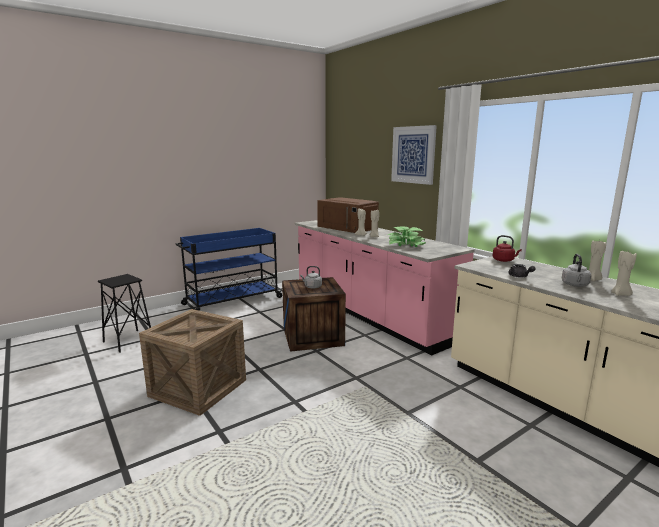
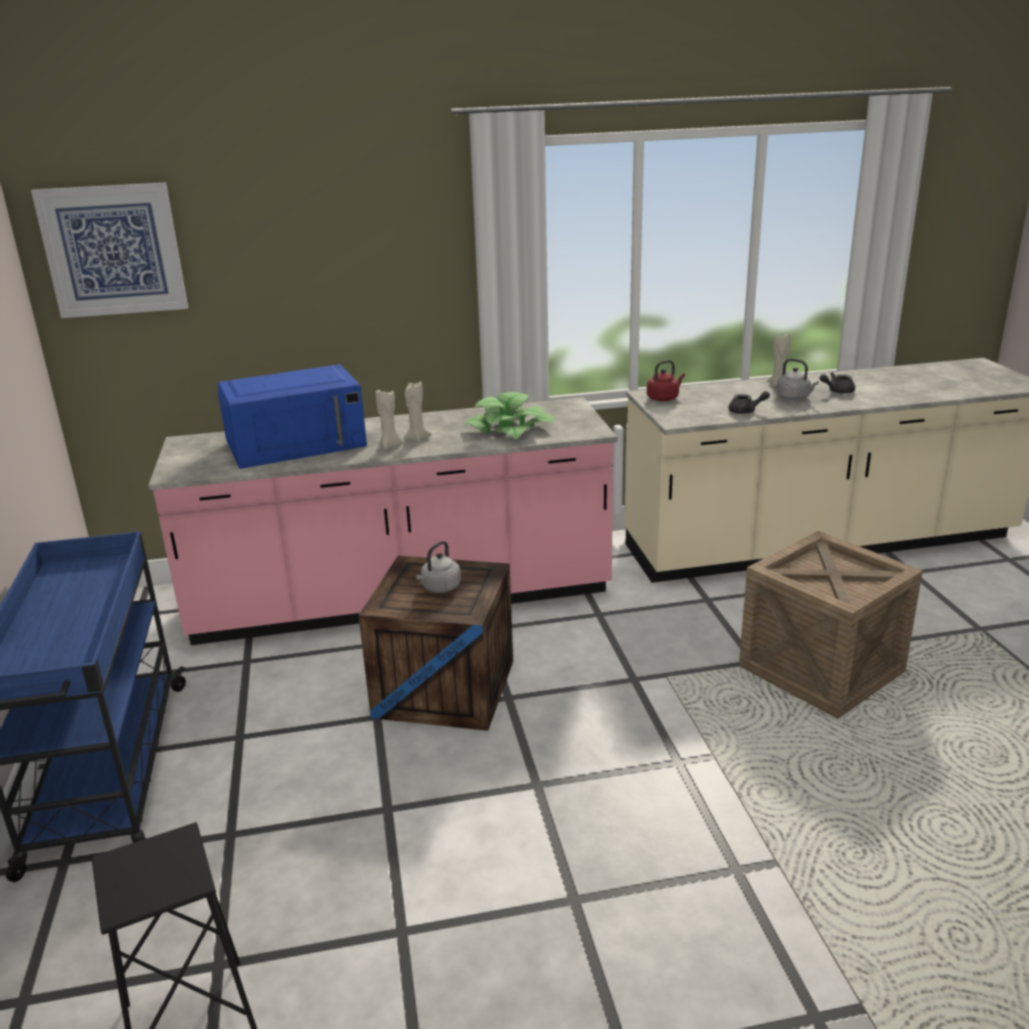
camera: 65 degrees left, 10 degrees up
(198, 388) = (566, 886): crate -> crate (821, 669)
(347, 227) = (297, 444): brown microwave -> blue microwave
(413, 155) = (378, 247): picture -> picture (113, 250)
(621, 294) = (837, 391): beige candle -> grey teapot

